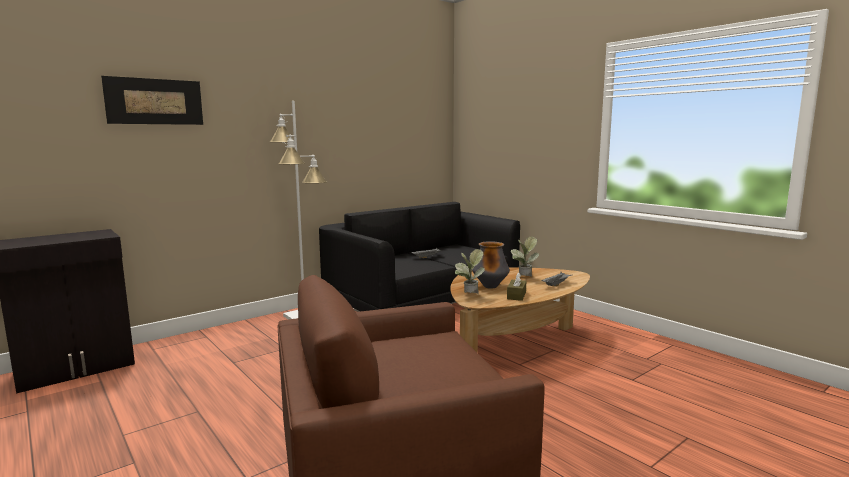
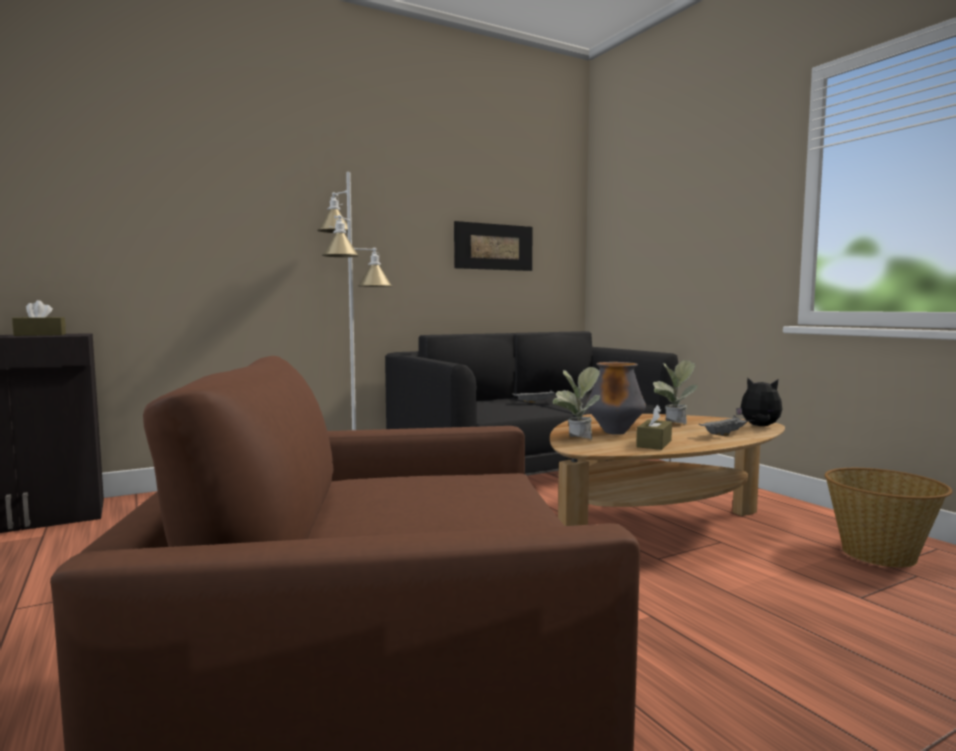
camera: 10 degrees right, 5 degrees down
(79, 236) = (40, 335): none -> brown tissue box
(155, 101) = (163, 168): picture -> picture (493, 247)
(575, 276) = (759, 426): none -> plush toy
(642, 351) = (880, 554): none -> basket

